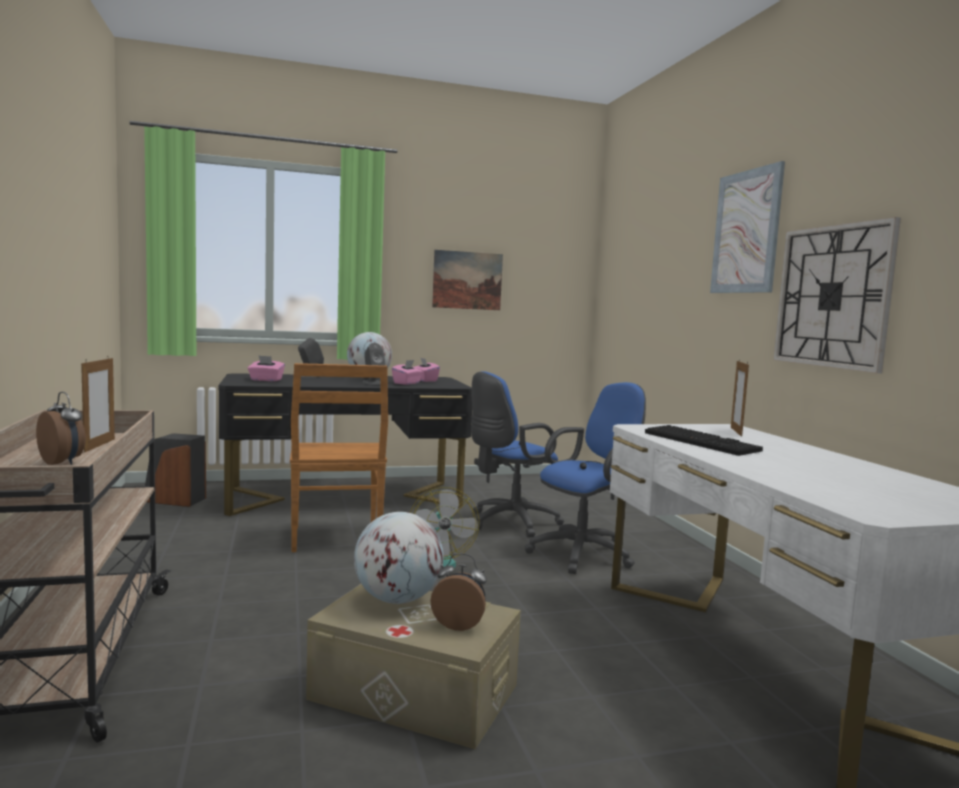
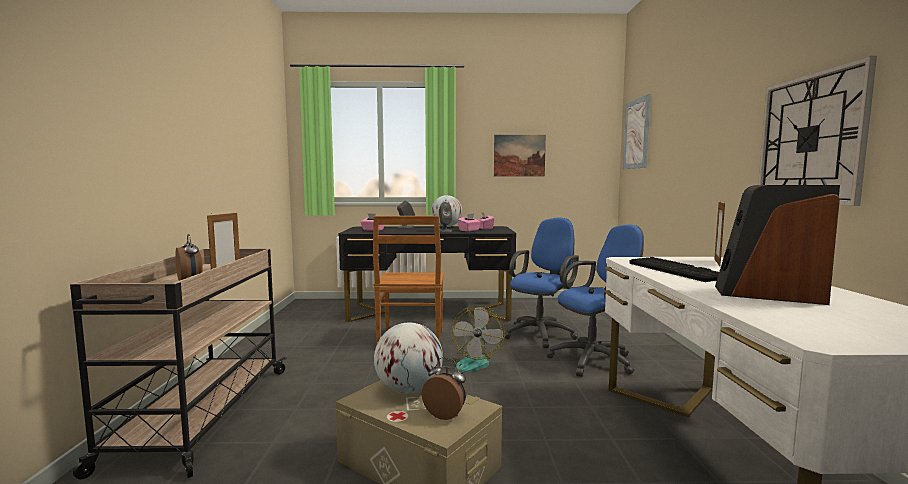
camera: 15 degrees right, 0 degrees up
(174, 500) = (319, 310): speaker -> speaker (768, 294)
(508, 523) = (542, 334): blue office chair -> blue office chair turned 150 degrees clockwise
(746, 232) = (732, 94): picture -> picture (637, 134)

